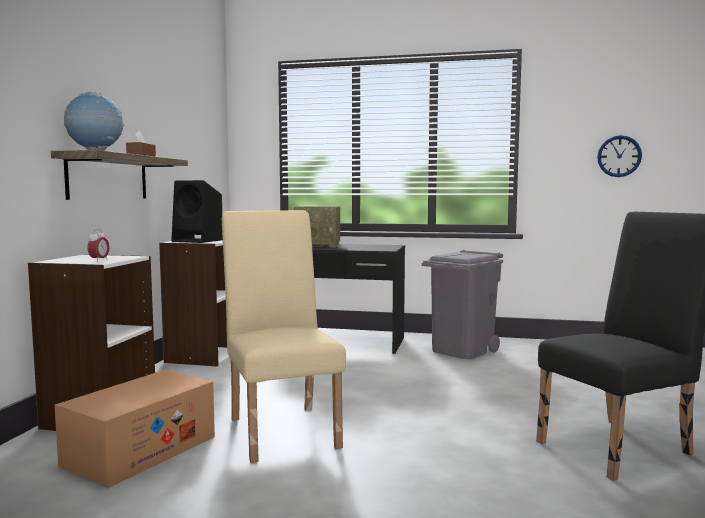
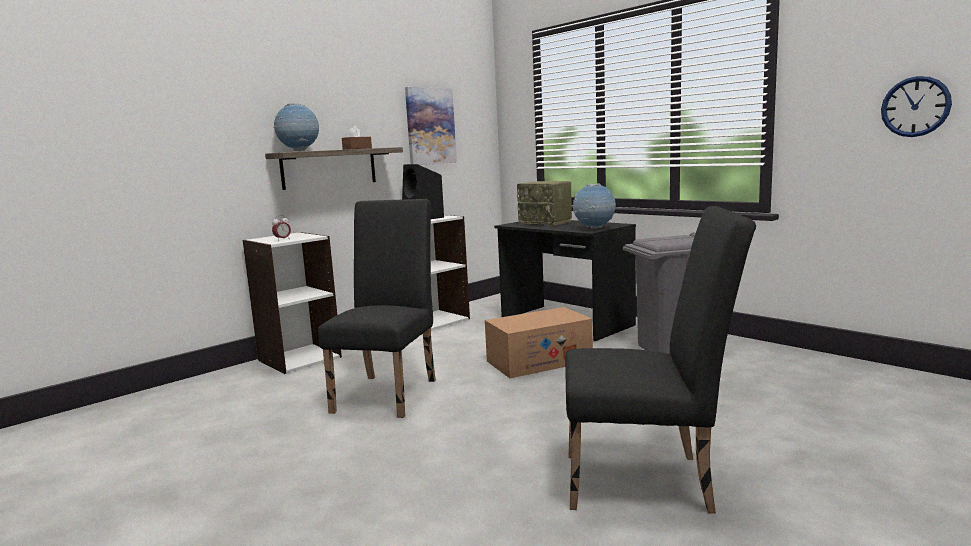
camera: 35 degrees right, 5 degrees up
(140, 451) = (284, 388): cardboard box -> cardboard box (539, 361)
(186, 142) = (430, 126): none -> picture
(282, 428) = (390, 392): beige chair -> black chair
(385, 248) = (594, 229): none -> globe

